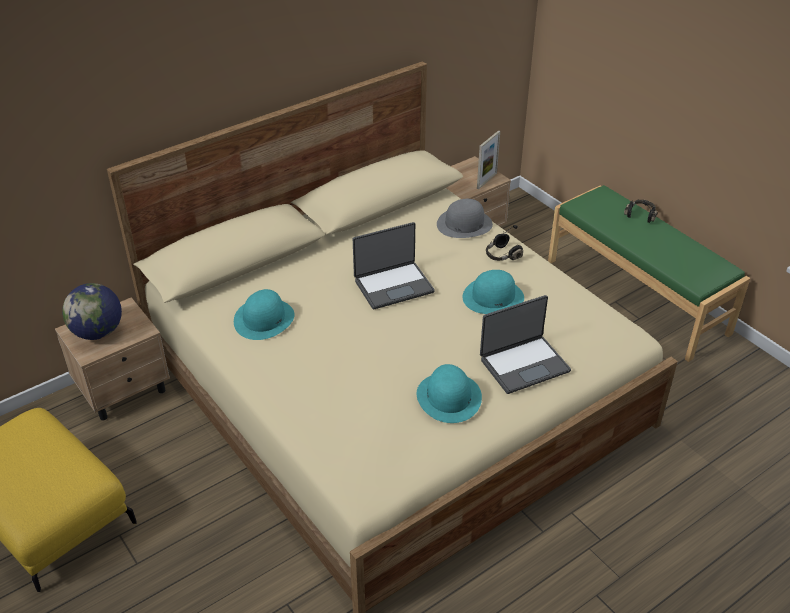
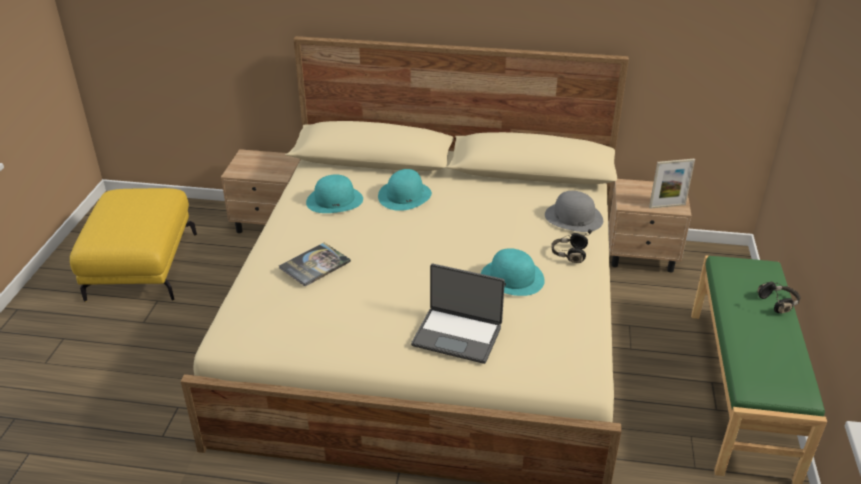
camera: 45 degrees right, 5 degrees down
(98, 332) = (256, 163): globe -> none
(344, 383) = (315, 265): none -> book
(393, 285) = (449, 227): laptop -> none
(449, 397) = (366, 319): turquoise hat -> turquoise hat (404, 195)

